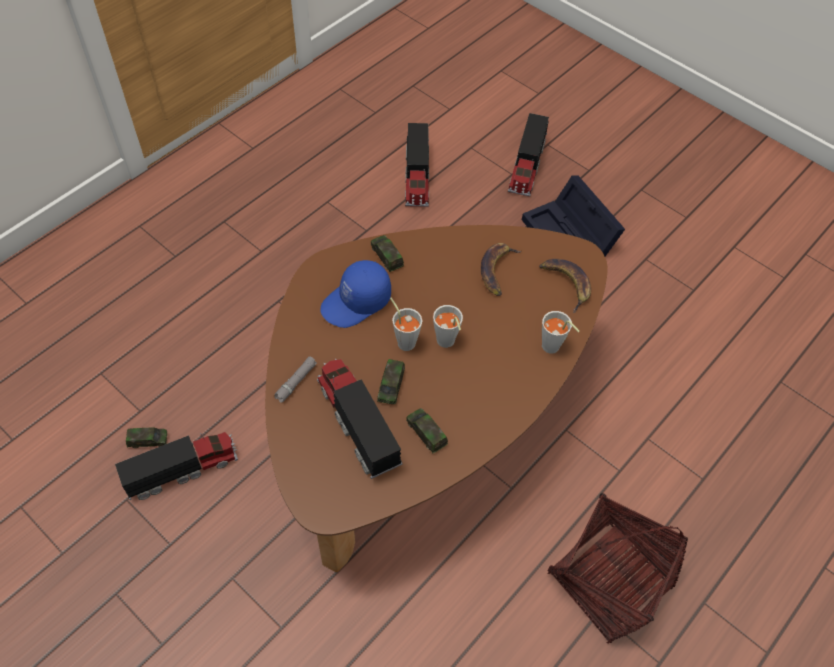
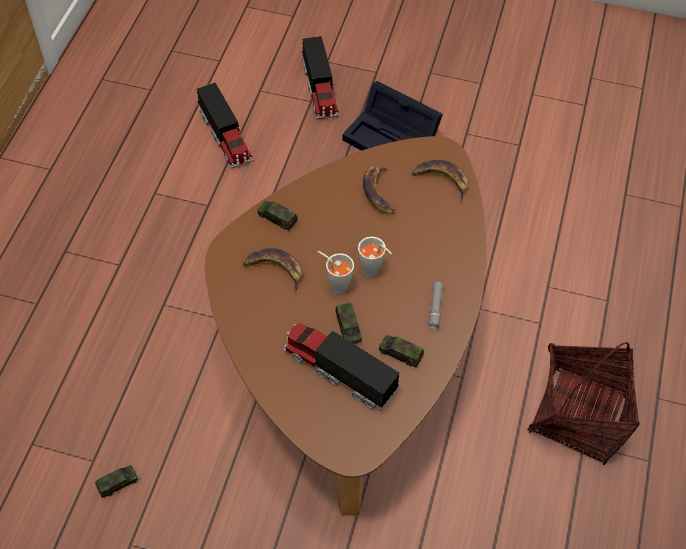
camera: 25 degrees left, 0 degrees up
(183, 469) = (167, 493): toy truck -> none
(296, 382) = (265, 360): grey flashlight -> grey flashlight (435, 308)
(356, 302) = (276, 269): blue cap -> banana
(553, 349) = (462, 239): grey cup -> none

